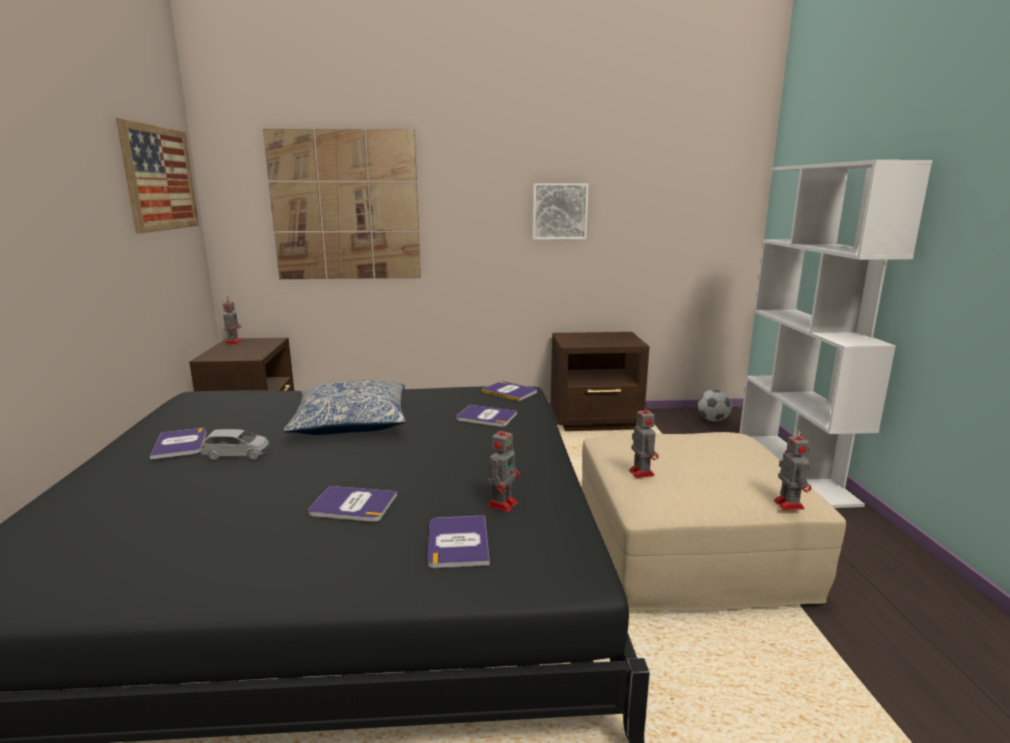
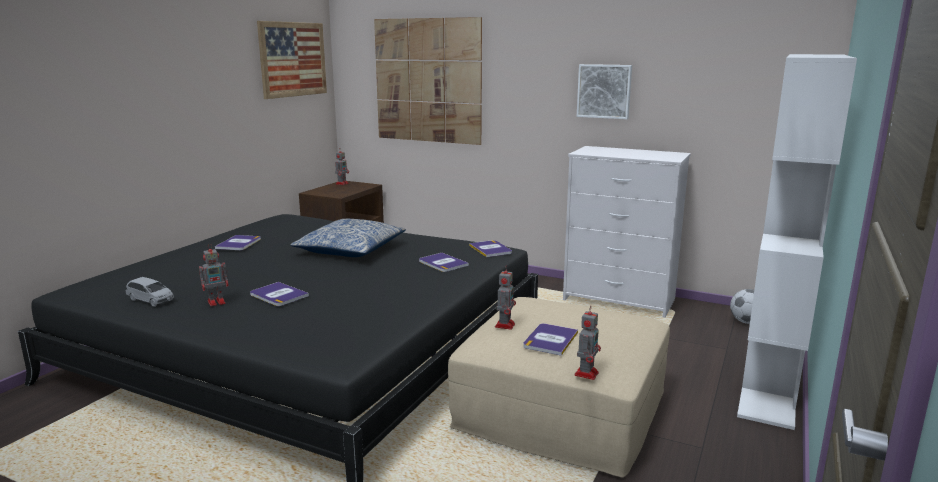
camera: 30 degrees right, 0 degrees up
(237, 454) = (260, 255): grey toy car -> grey toy car (151, 300)
(458, 542) = (305, 328): book -> book (550, 340)
(503, 504) = (363, 316): toy robot -> toy robot (217, 302)
(596, 422) = (620, 300): brown nightstand -> white dresser

